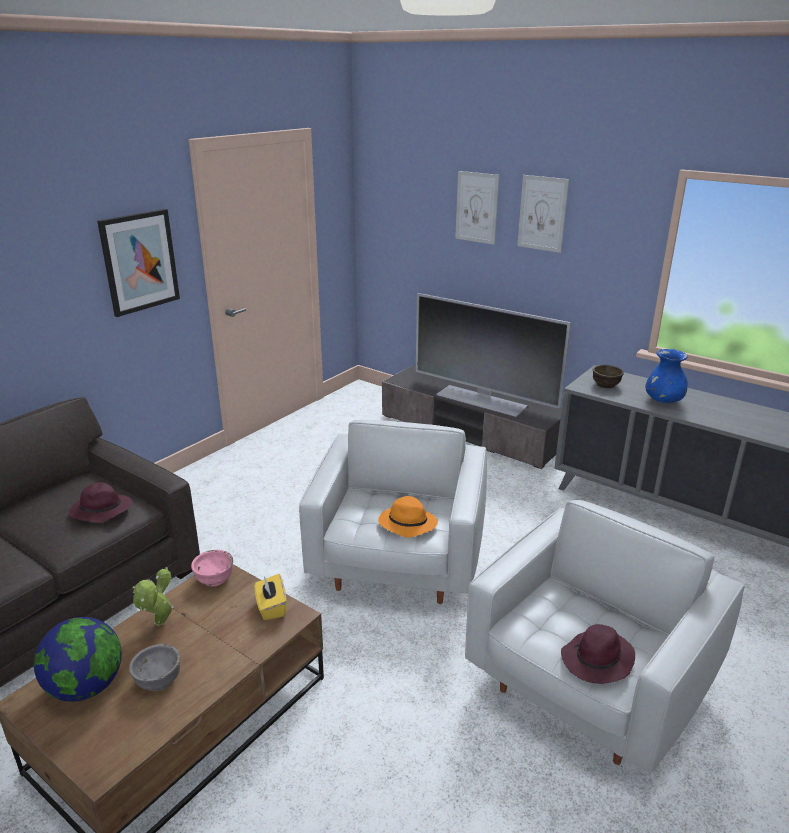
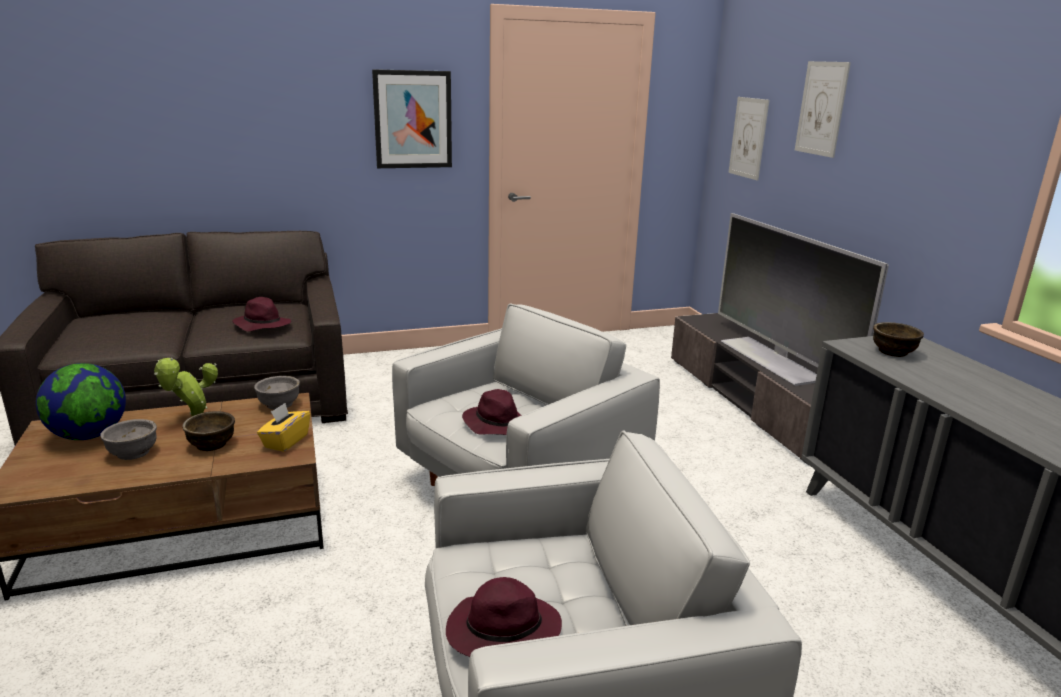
camera: 35 degrees right, 5 degrees down
(215, 579) = (279, 404): pink bowl -> grey bowl
(215, 639) = (211, 444): none -> brown bowl
(406, 524) = (496, 424): orange hat -> purple hat
(542, 213) = (892, 112): picture -> picture (748, 138)
(663, 400) = (962, 388): blue vase -> none

